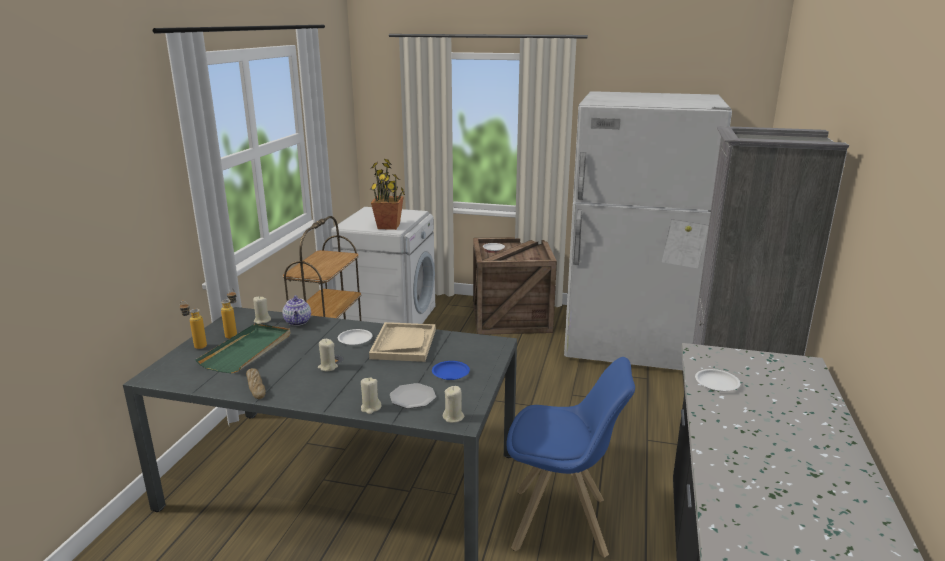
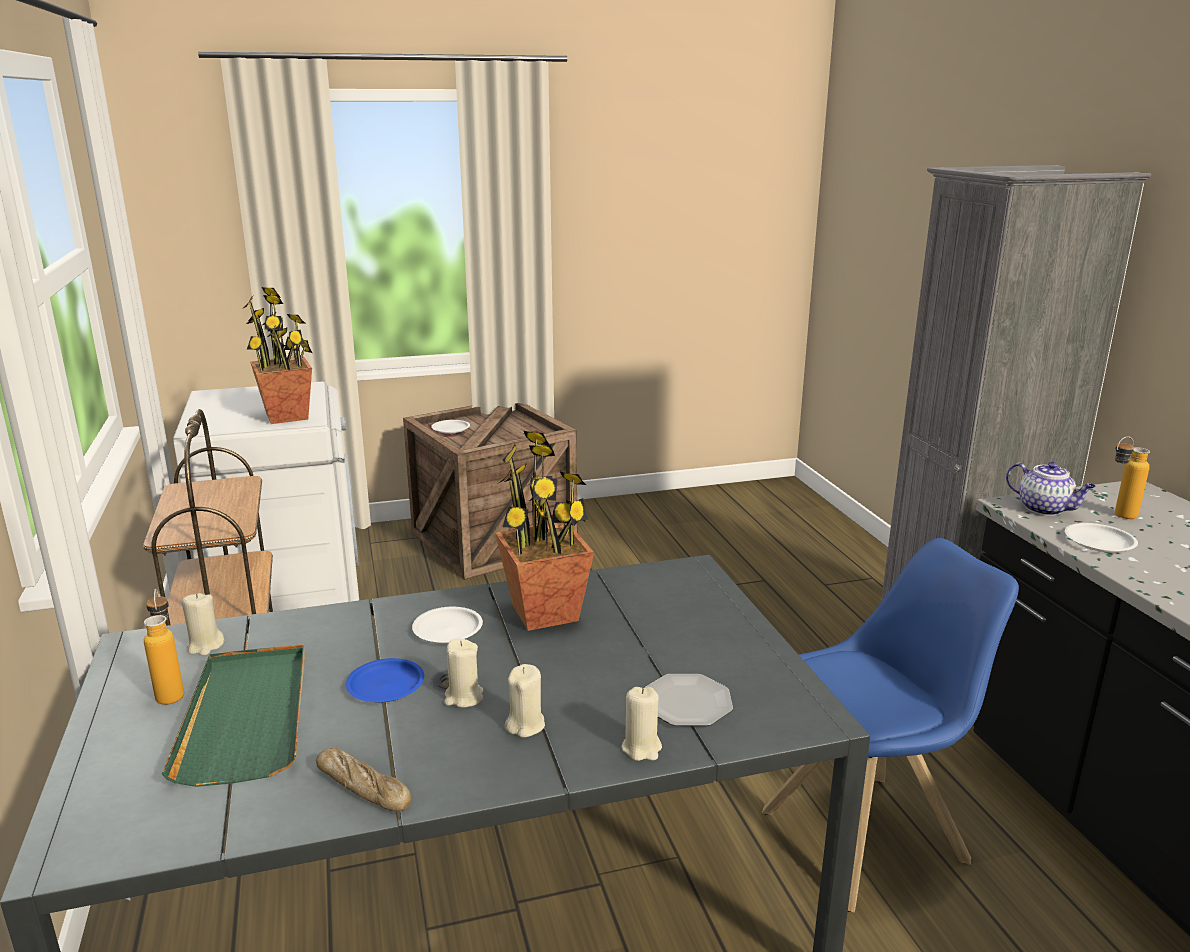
camera: 30 degrees left, 0 degrees up
(196, 346) = (106, 744): bottle -> bottle (1118, 516)
(298, 322) = (290, 628): teapot -> teapot (1045, 509)
(403, 344) = (546, 613): beige tray -> potted plant
(450, 373) = (688, 640): blue plate -> blue plate (385, 686)
(453, 417) = (795, 714): beige candle -> beige candle (525, 725)
(630, 338) = (689, 529): white fridge -> none

